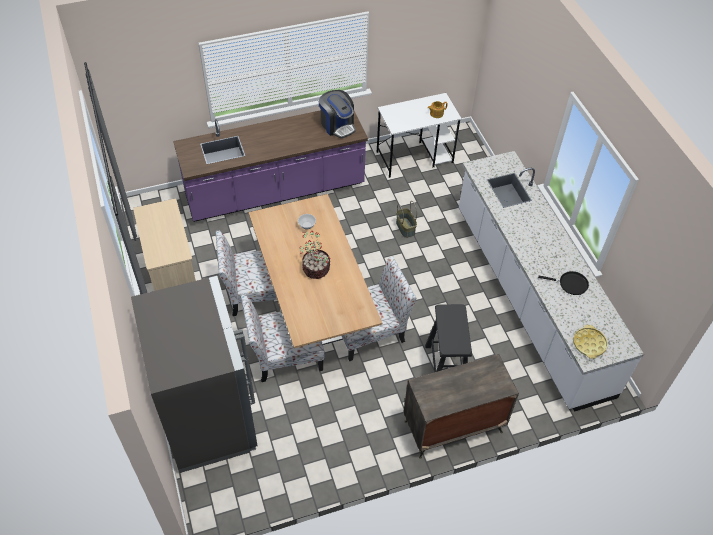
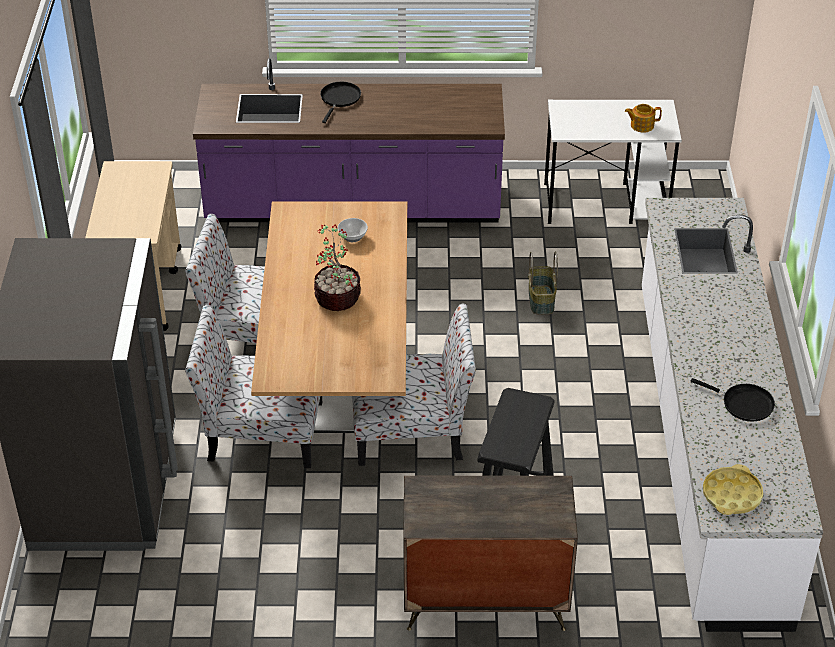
camera: 20 degrees right, 10 degrees down
(262, 134) = (339, 99): none -> black frying pan
(337, 125) = (464, 109): coffee machine -> none

